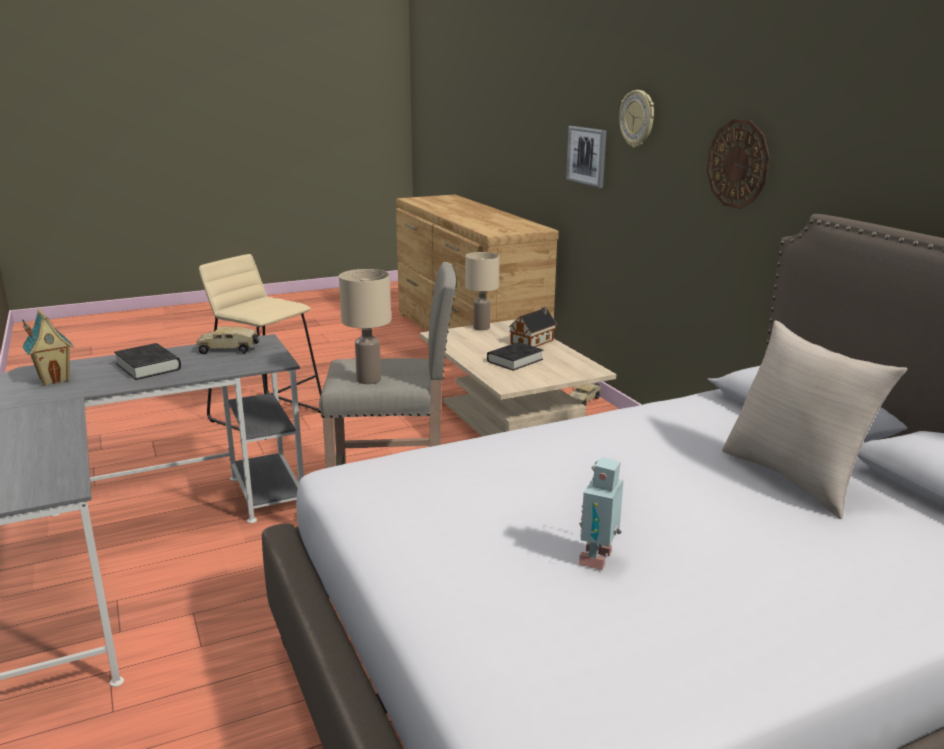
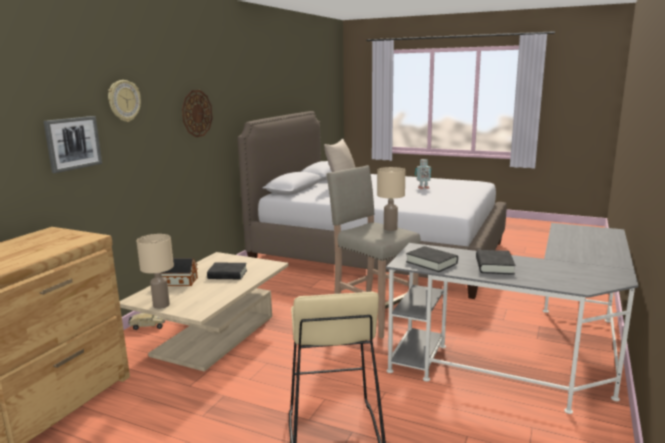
camera: 130 degrees left, 5 degrees down
(54, 379) = (560, 275): toy house -> none
(229, 350) = (431, 263): toy truck -> black book

